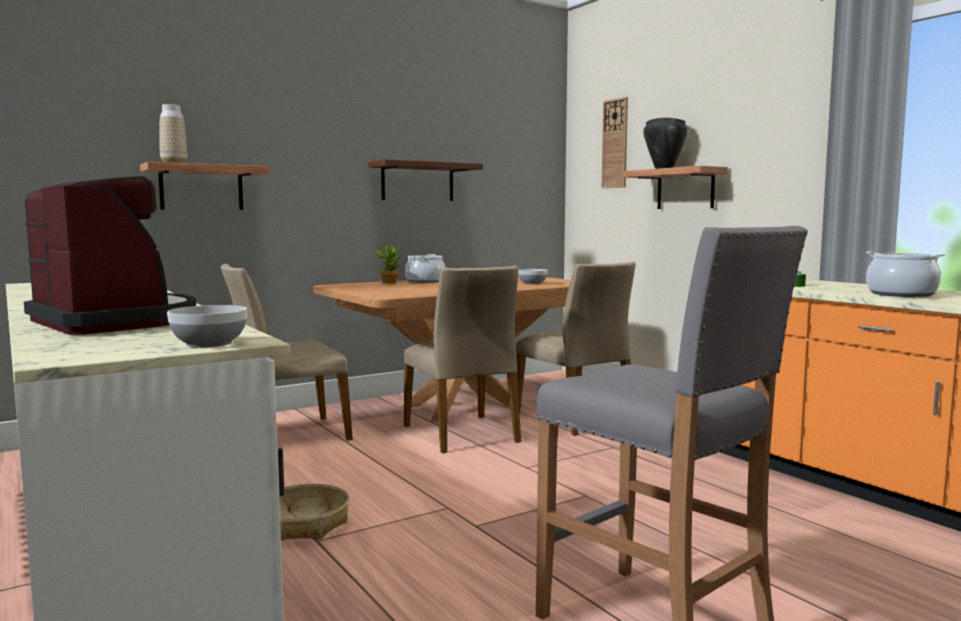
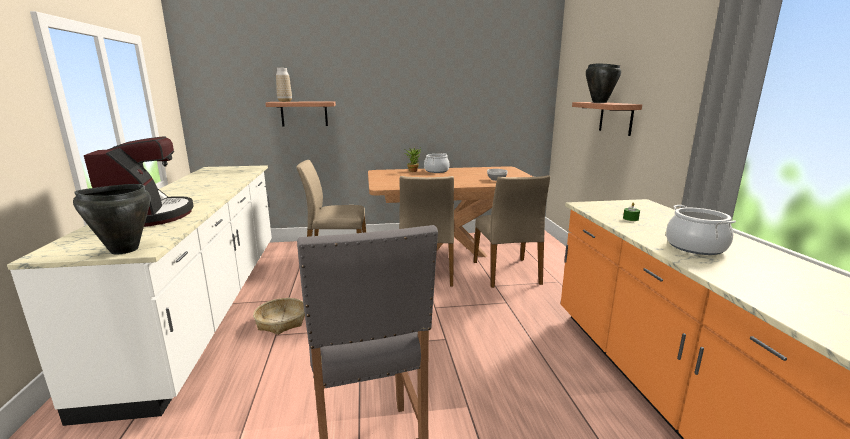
camera: 25 degrees right, 10 degrees up
(208, 343) = (124, 250): bowl -> black cooking pot
(417, 182) = (439, 106): brown shelf -> none
(615, 143) = (582, 77): wall clock -> none

